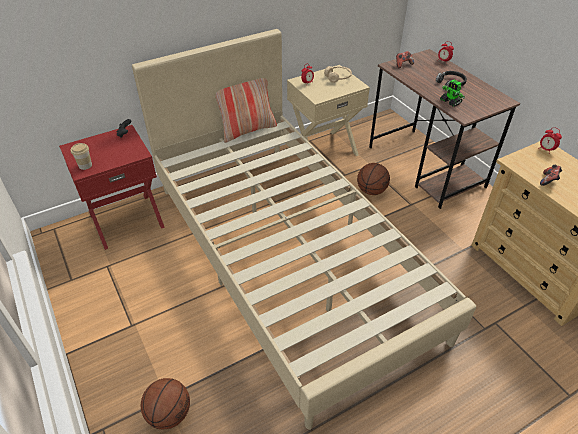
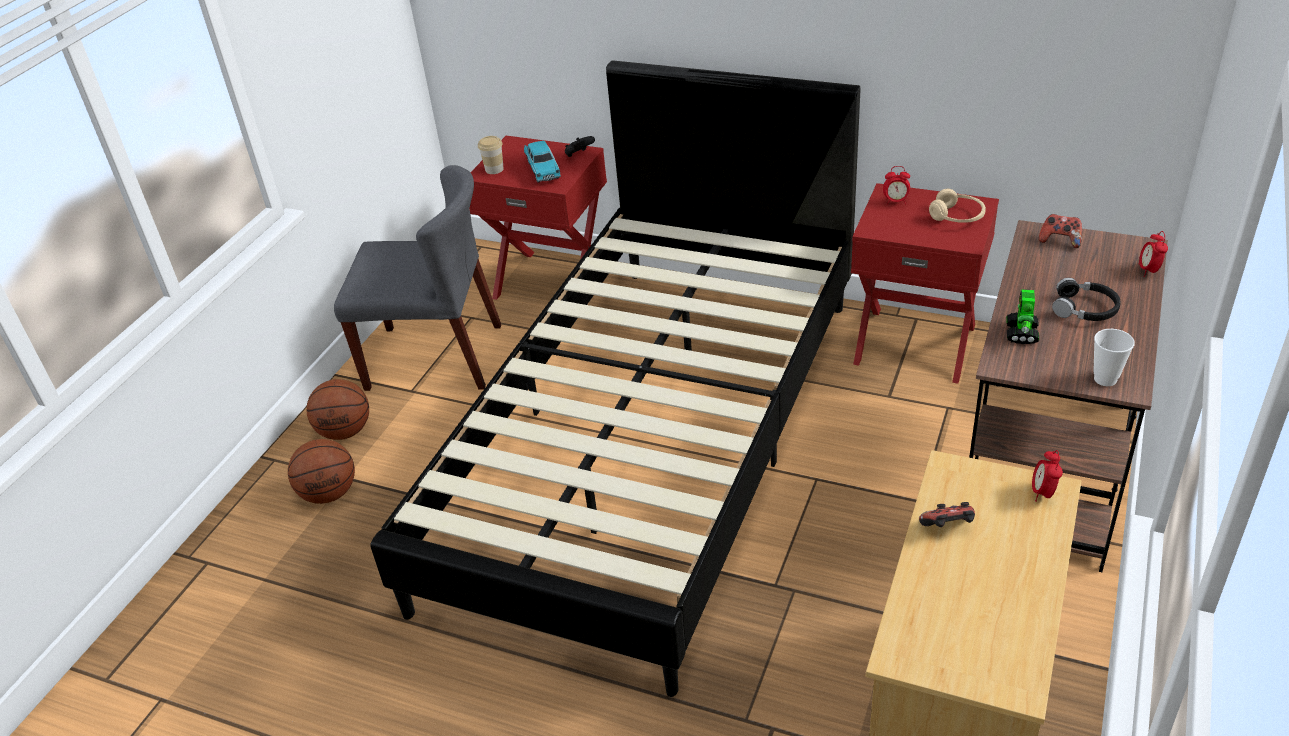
camera: 55 degrees right, 5 degrees down
(116, 151) = (543, 170): none -> turquoise toy car
(118, 299) = (435, 357): none -> grey chair
(247, 130) = (770, 235): pillow -> none
(288, 256) = (652, 441): beige bed -> black bed
(323, 149) = (915, 343): beige nightstand -> red nightstand
(371, 190) = (892, 442): basketball -> basketball (345, 431)
(496, 102) = (1105, 379): none -> cup

